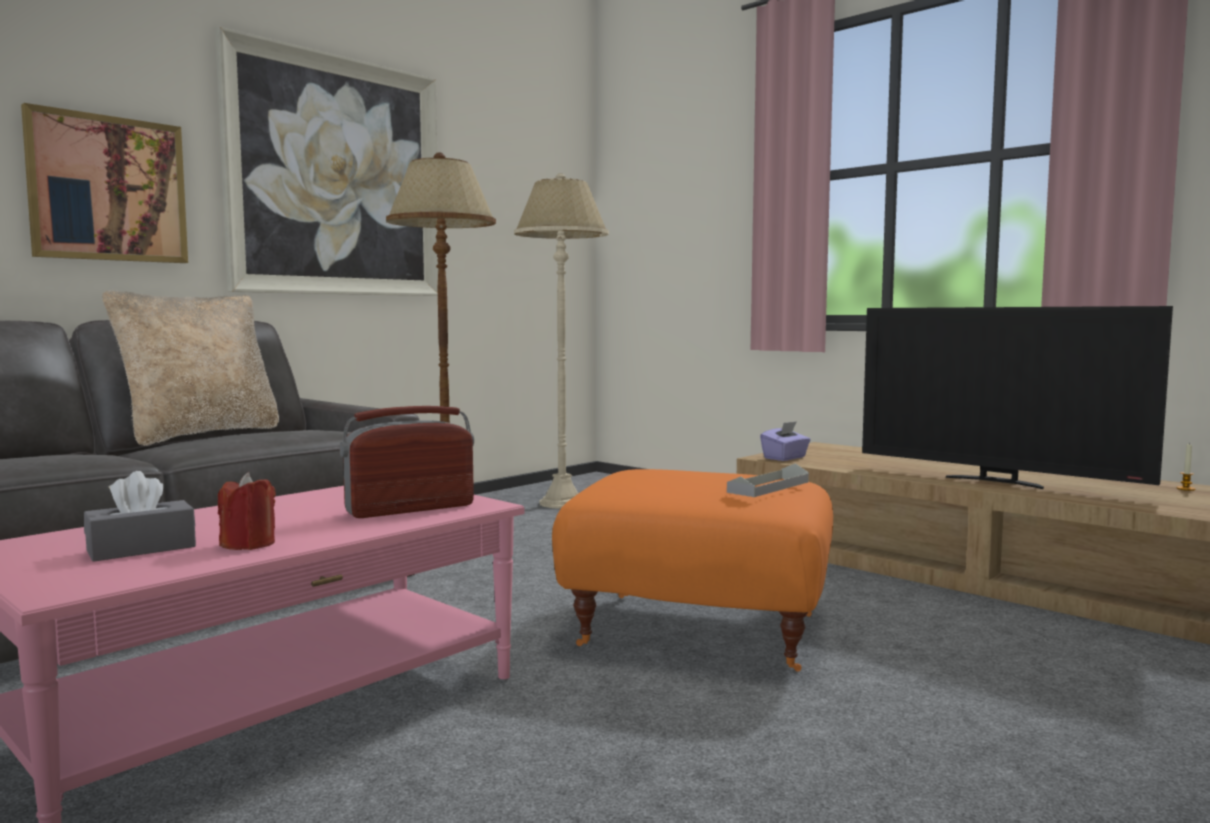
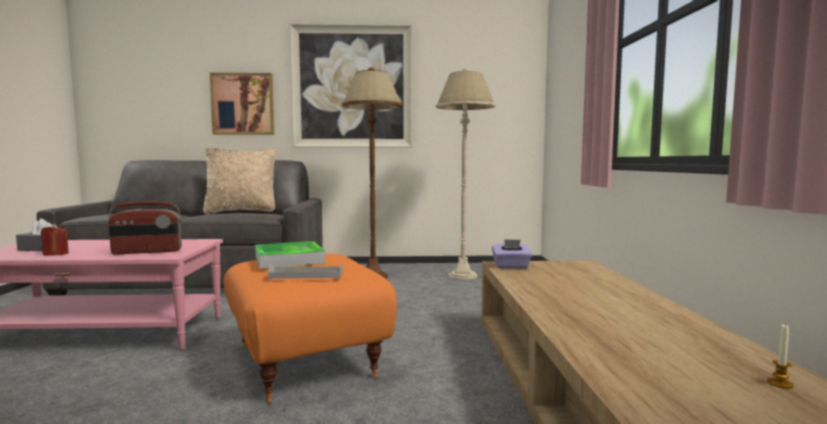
camera: 45 degrees right, 0 degrees up
(410, 509) = (147, 252): radio -> radio turned 150 degrees clockwise
(657, 479) = (289, 259): none -> tray
(996, 481) = (584, 317): television -> none

